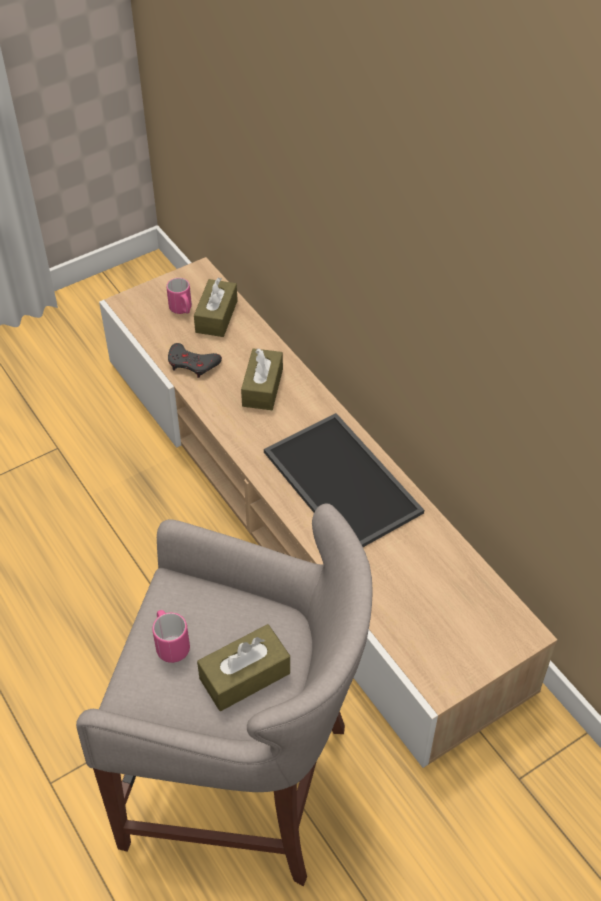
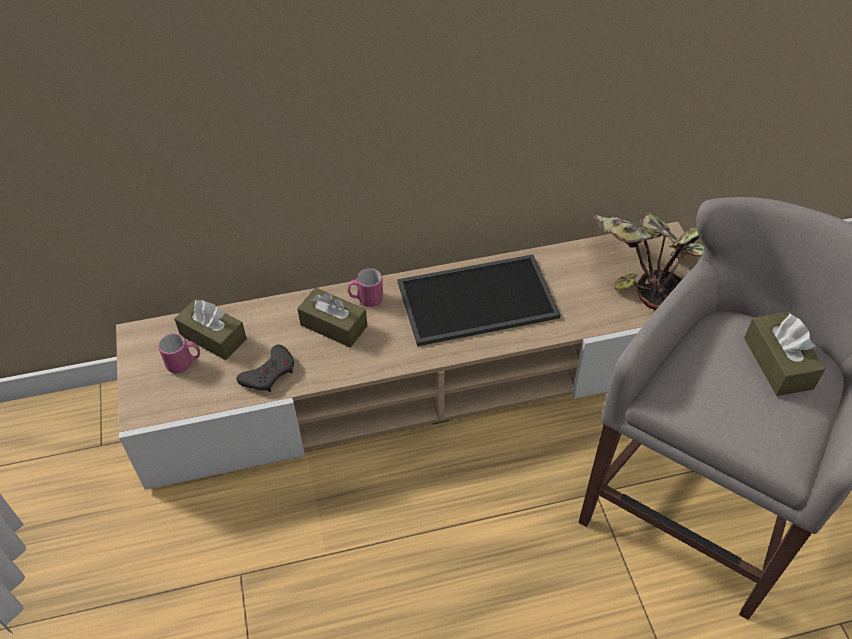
camera: 70 degrees left, 0 degrees up
(170, 644) = (734, 410): pink mug -> pink mug (366, 299)
(453, 617) = (643, 271): none -> potted plant

